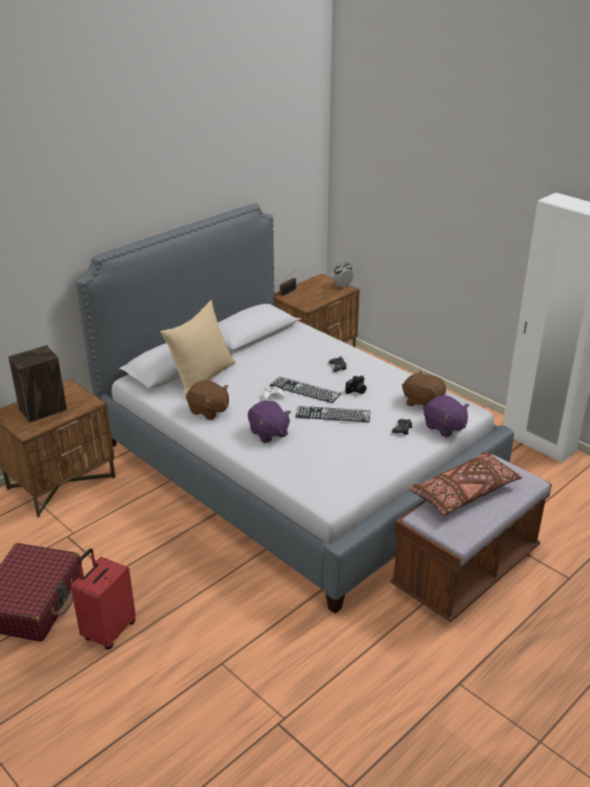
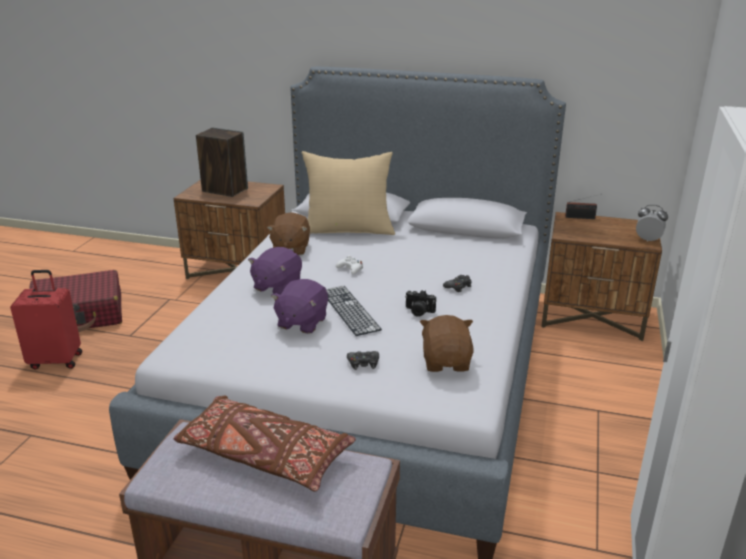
camera: 60 degrees right, 5 degrees down
(304, 390) = (384, 281): keyboard -> none
(444, 427) = (401, 394): purple plush toy -> purple plush toy (301, 322)

